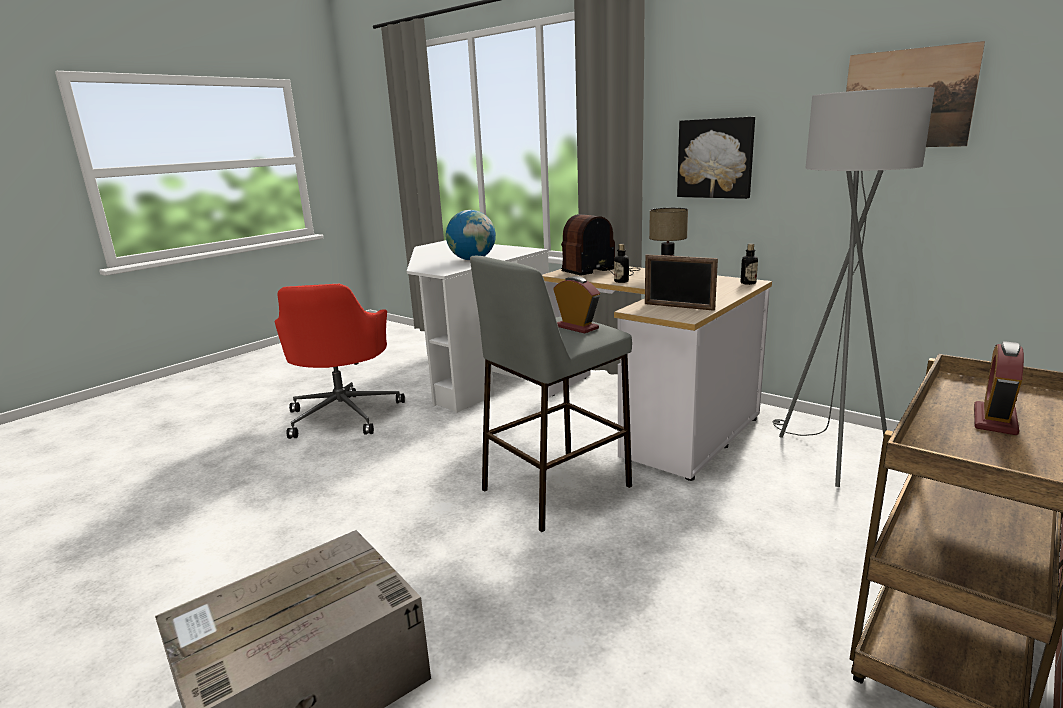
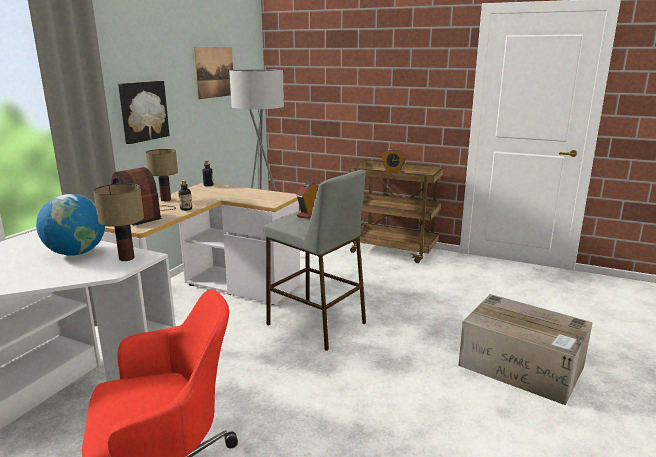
camera: 105 degrees left, 0 degrees up
(446, 269) = (127, 258): none -> table lamp
(678, 307) = (265, 196): picture frame -> none

